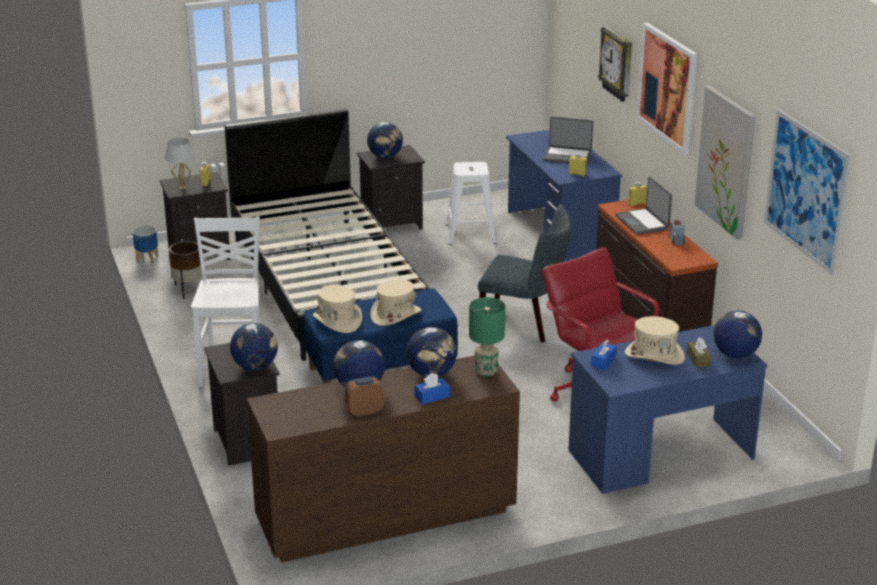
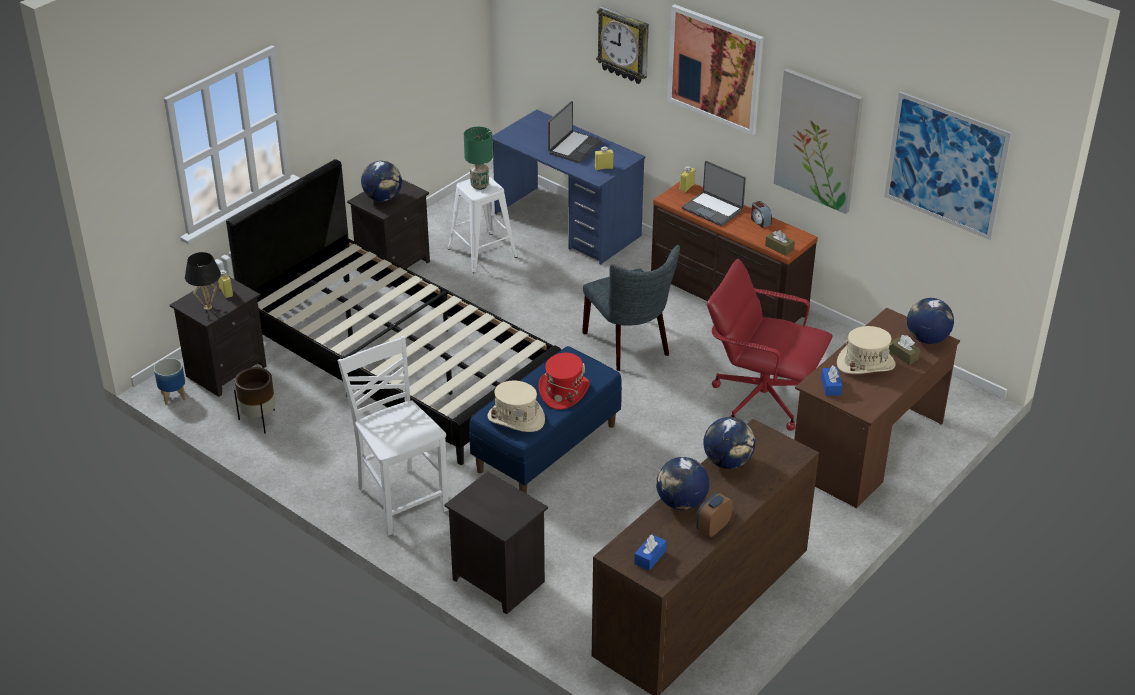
camera: 30 degrees left, 10 degrees up
(182, 187) = (207, 307): white table lamp -> black table lamp
(255, 366) = (518, 508): globe -> none
(395, 315) = (563, 391): beige hat -> red hat
(432, 396) = (753, 488): blue tissue box -> blue tissue box (650, 557)
(486, 372) = (772, 441): green table lamp -> green table lamp (479, 185)
(524, 324) = (630, 346): grey chair -> grey chair turned 75 degrees clockwise
(567, 156) = (574, 147): laptop -> laptop turned 45 degrees counterclockwise
(660, 455) = (867, 448): blue desk -> brown desk
(672, 261) = (779, 248): none -> brown tissue box

